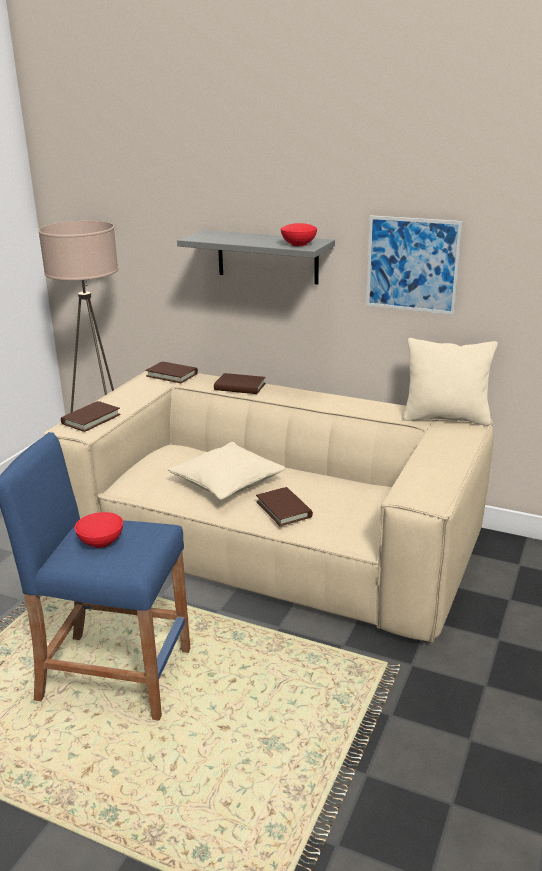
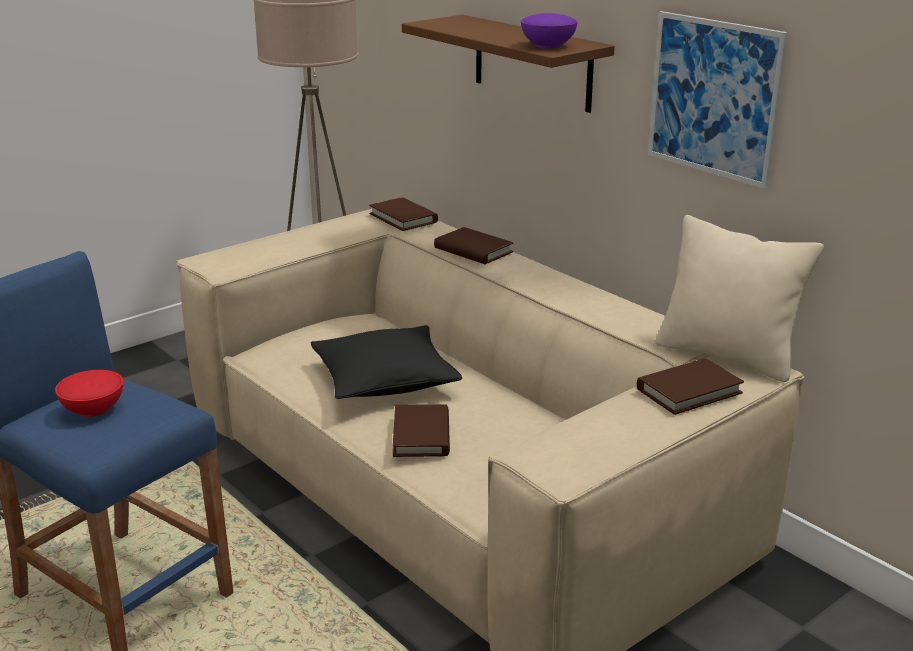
camera: 25 degrees right, 0 degrees up
(91, 419) = (245, 255): brown book -> brown book (689, 391)
(227, 482) = (385, 380): beige pillow -> black pillow
(267, 257) = (532, 63): grey shelf -> brown shelf
(299, 244) = (548, 46): red bowl -> purple bowl

